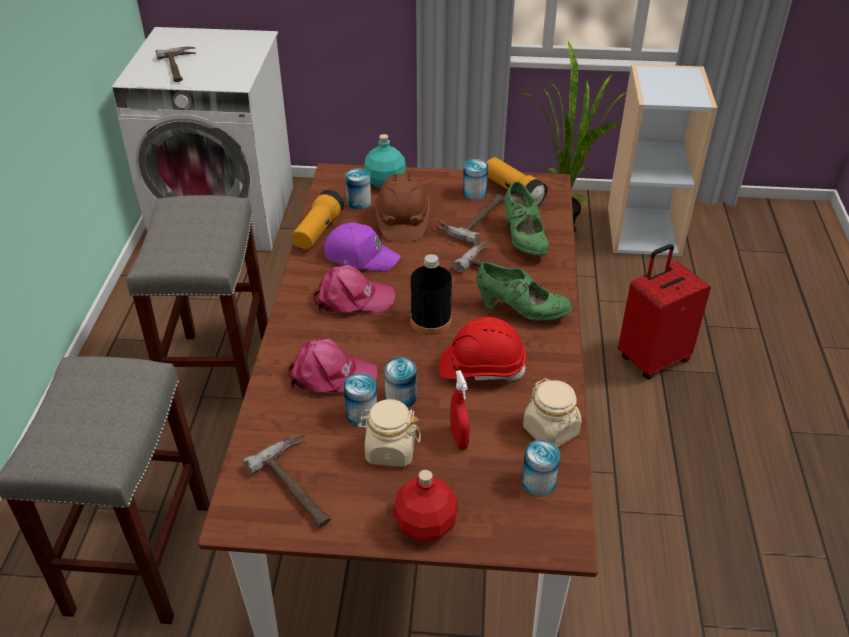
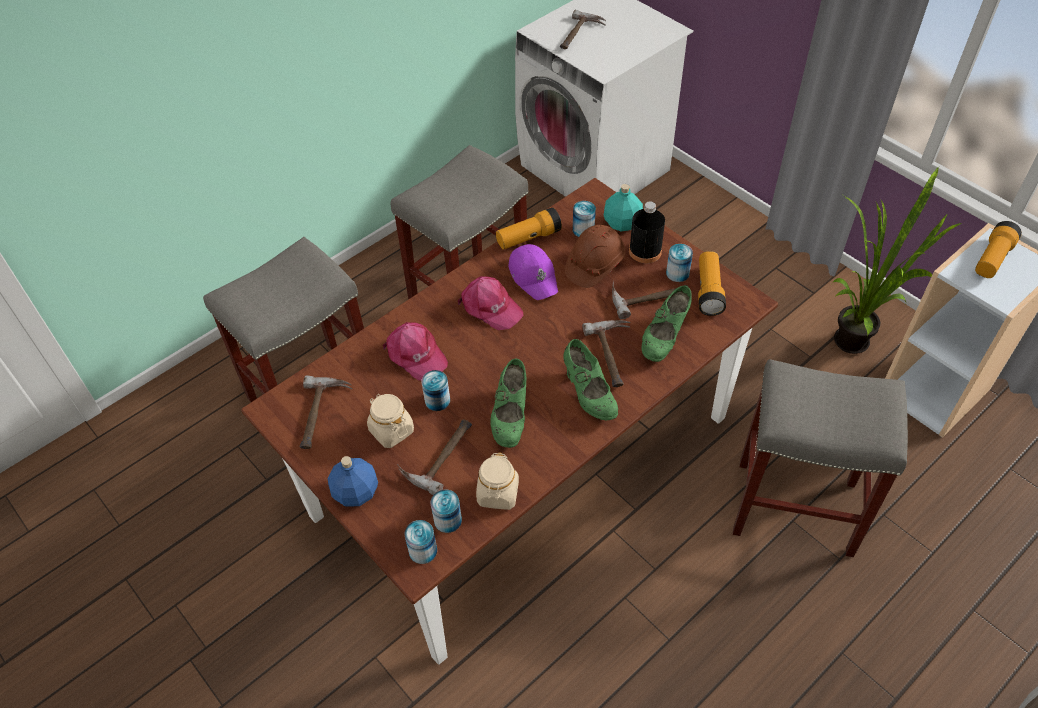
camera: 45 degrees right, 10 degrees up
(361, 414) = (403, 394): can -> can (423, 550)
(424, 525) = (355, 492): red bottle -> blue bottle
(430, 320) = (520, 358): black bottle -> black bottle (645, 251)
(459, 438) = (438, 454): red spray bottle -> hammer
(481, 367) = (510, 416): red hard hat -> green shoe
(652, 358) = (796, 506): red suitcase -> grey stool
(661, 81) = (992, 259): none -> flashlight

